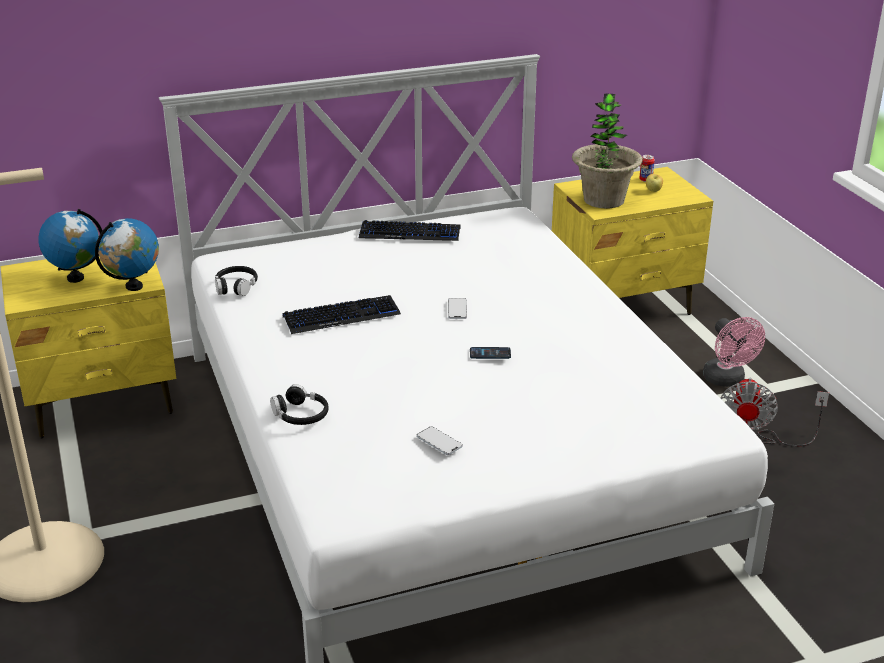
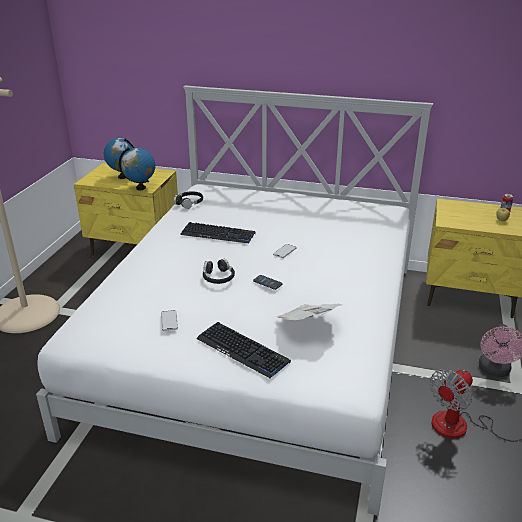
camera: 35 degrees right, 0 degrees up
(300, 415) = (127, 278): black headphones -> black headphones (218, 277)
(410, 233) = (314, 202): keyboard -> keyboard (242, 350)
(595, 383) = (308, 325): none -> newspaper
(603, 200) = (457, 216): potted plant -> none

